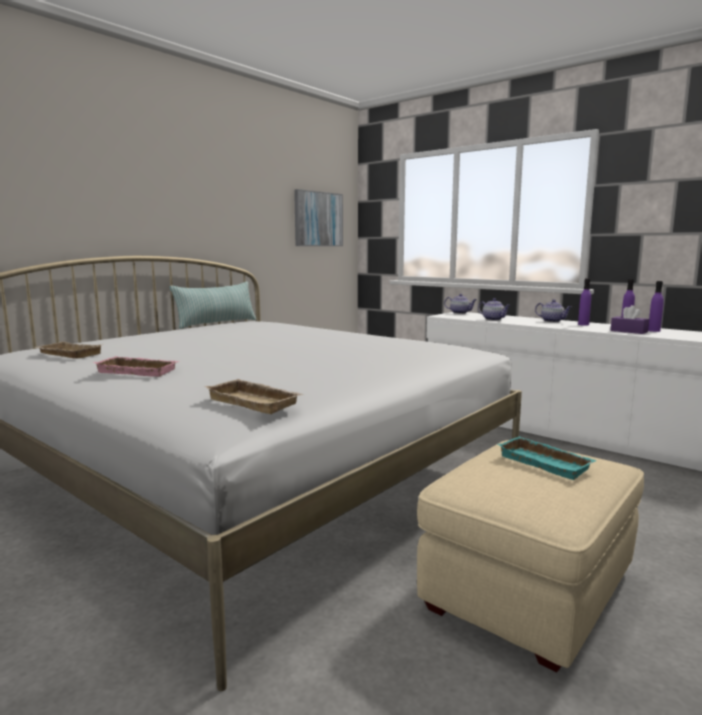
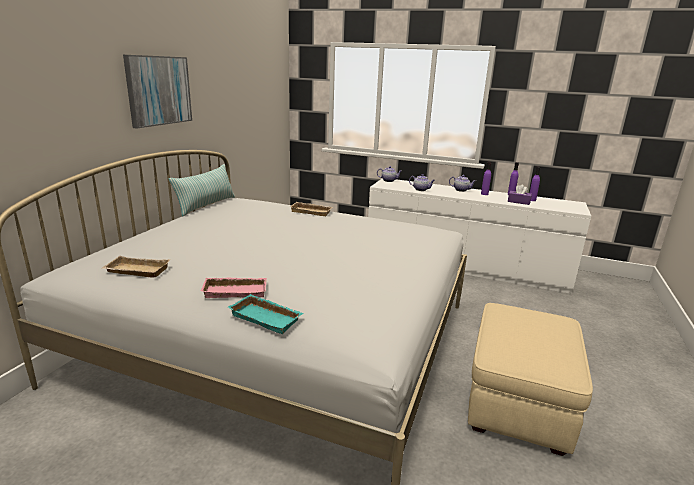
camera: 20 degrees left, 10 degrees up
(256, 402) = (374, 321): beige tray -> beige tray (312, 211)
(318, 219) = (264, 98): picture -> picture (159, 90)
(547, 463) = (532, 325): turquoise tray -> turquoise tray (267, 317)

